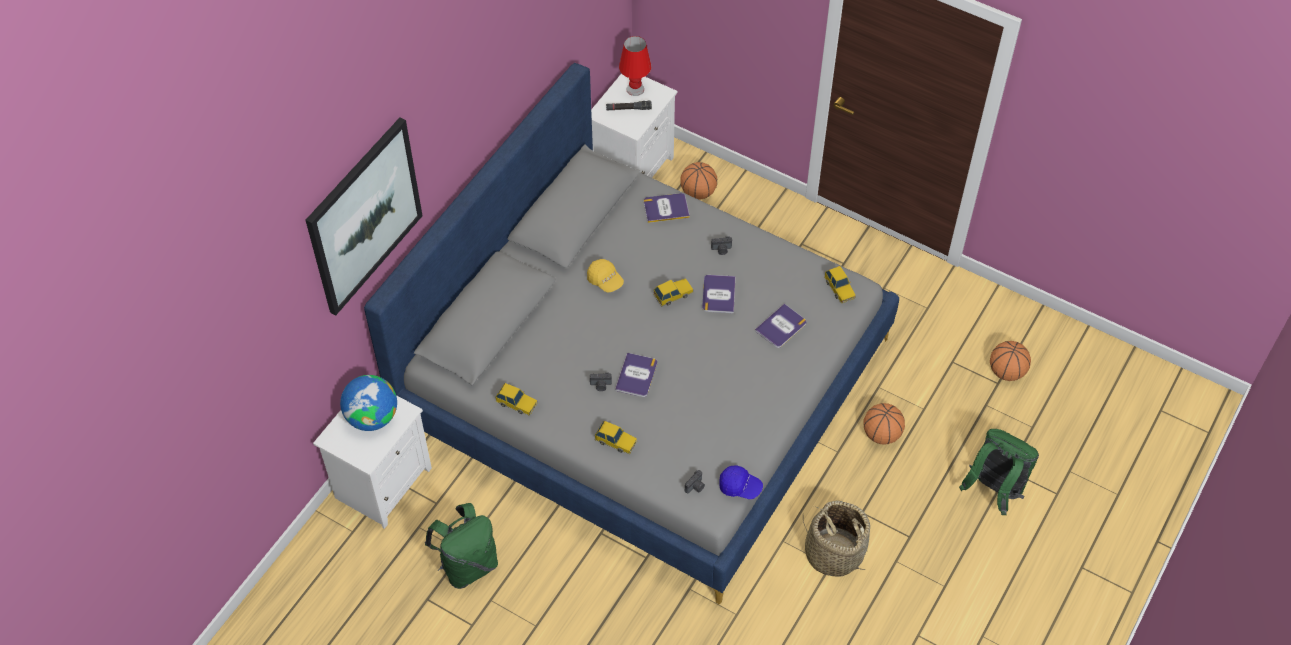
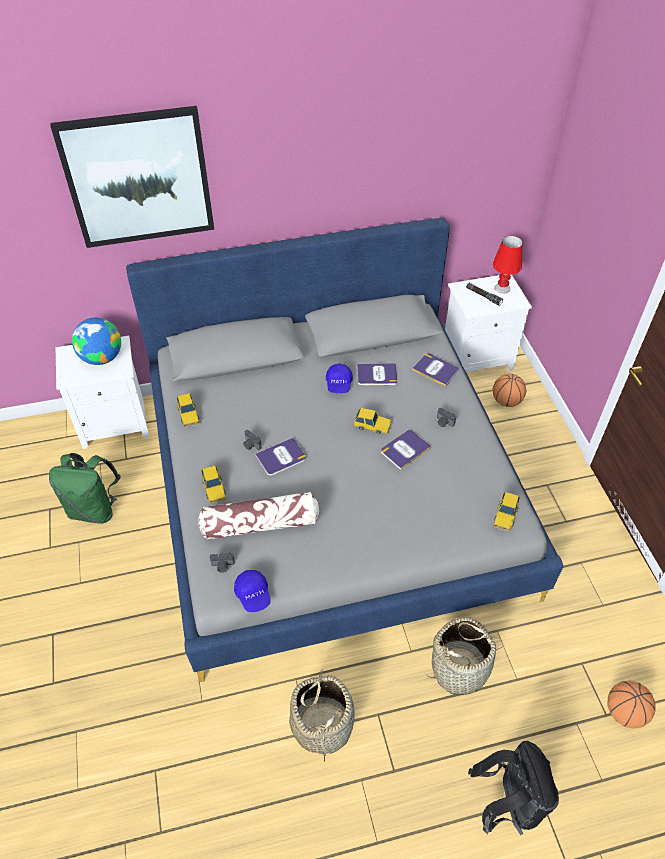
camera: 45 degrees right, 5 degrees down
(605, 280) = (339, 384): yellow cap -> blue cap
(684, 436) = (260, 524): none -> pillow
(781, 327) = (425, 506): book -> book (377, 375)
(881, 434) = (460, 668): basketball -> basket
(993, 490) = (507, 801): green backpack -> black backpack

